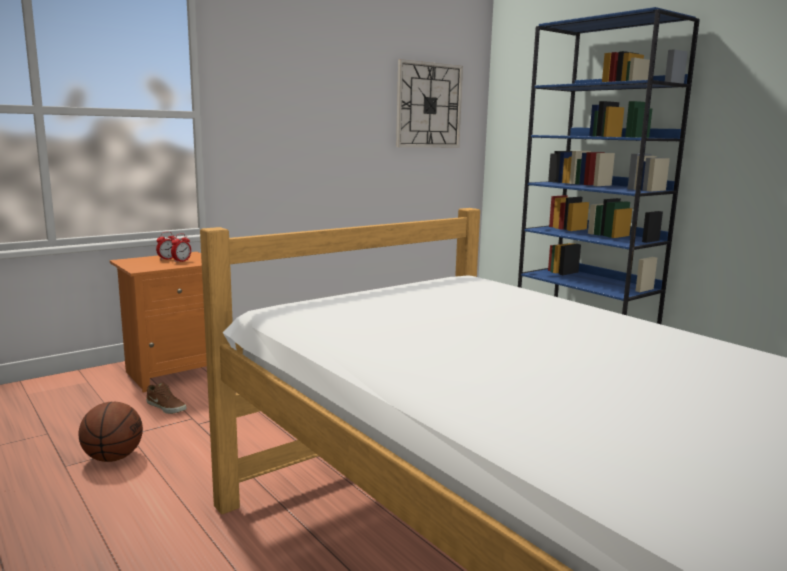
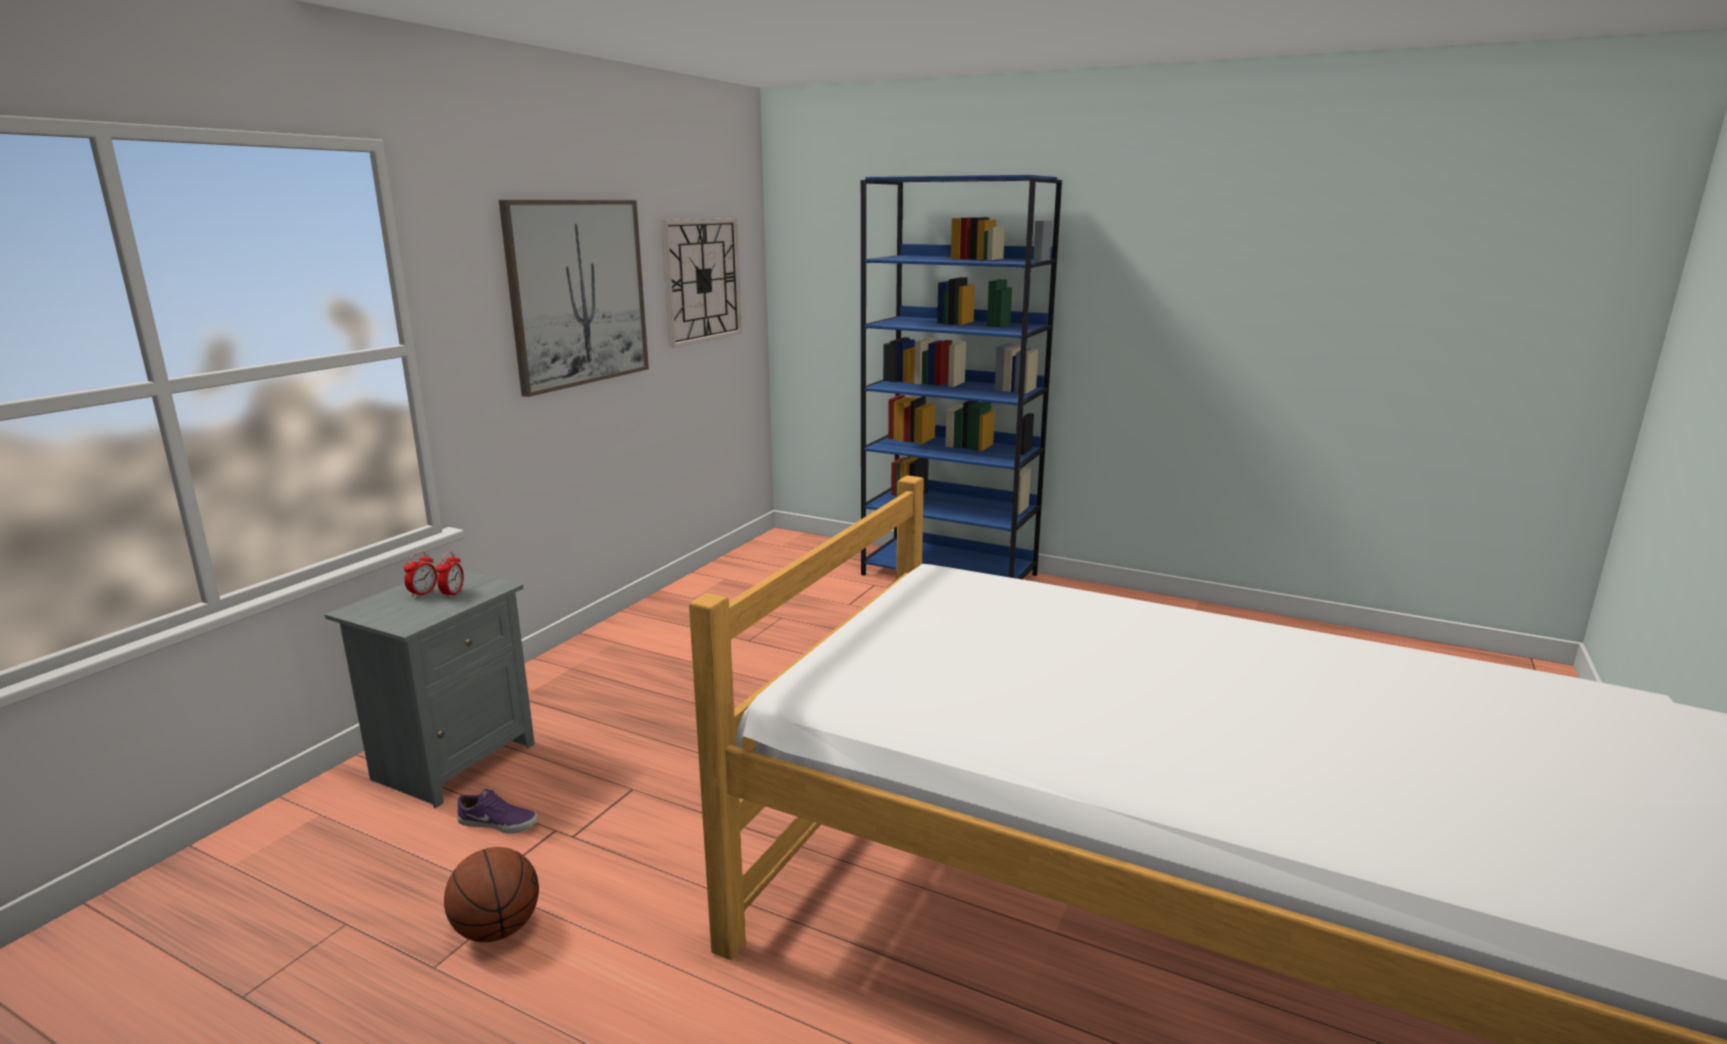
camera: 25 degrees left, 5 degrees up
(167, 407) = (499, 822): brown shoe -> purple shoe
(173, 373) = (452, 761): orange nightstand -> grey nightstand
(326, 99) = (578, 293): none -> picture

